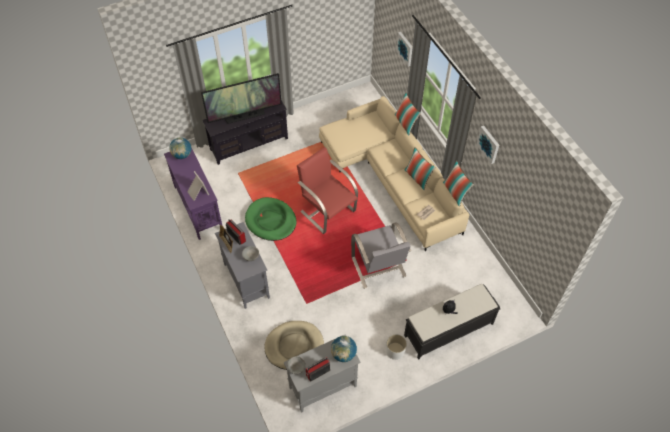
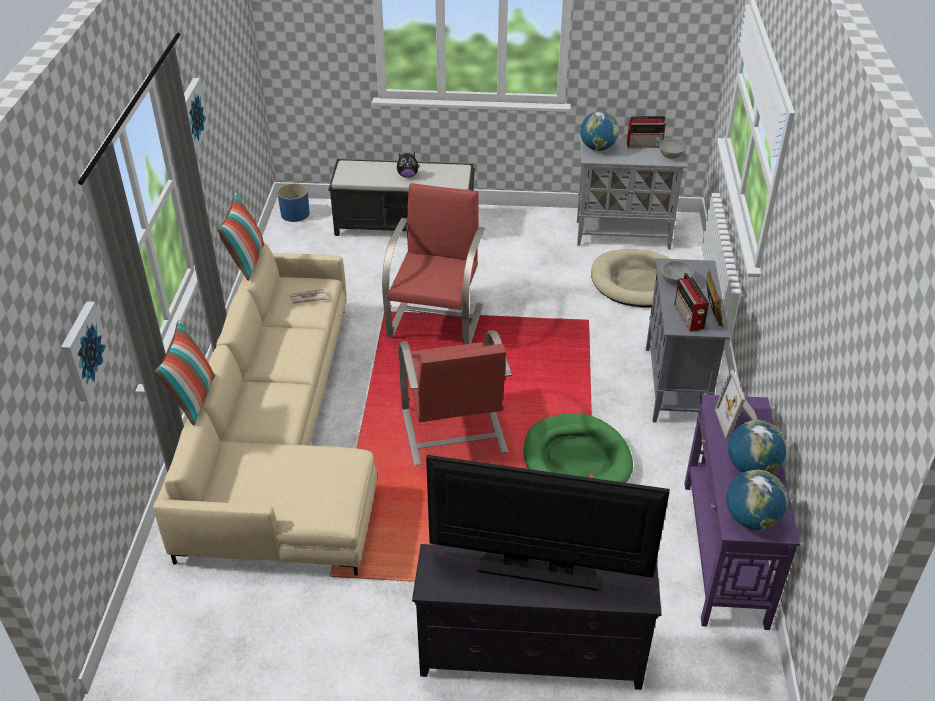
camera: 150 degrees left, 15 degrees down
(187, 175) = (751, 468): none -> globe
(378, 267) = (436, 320): grey armchair -> red armchair
(395, 350) = (496, 232): white planter -> none
(418, 178) = (262, 350): pillow -> none
(514, 307) = (295, 214): none -> blue planter

